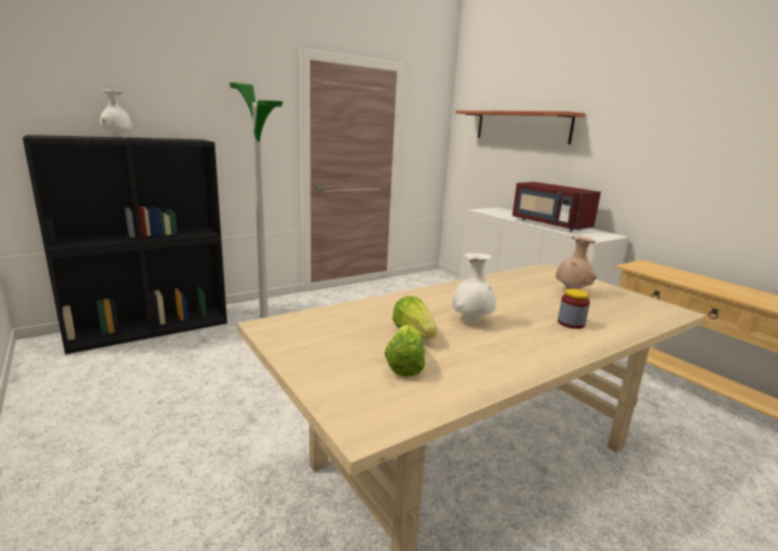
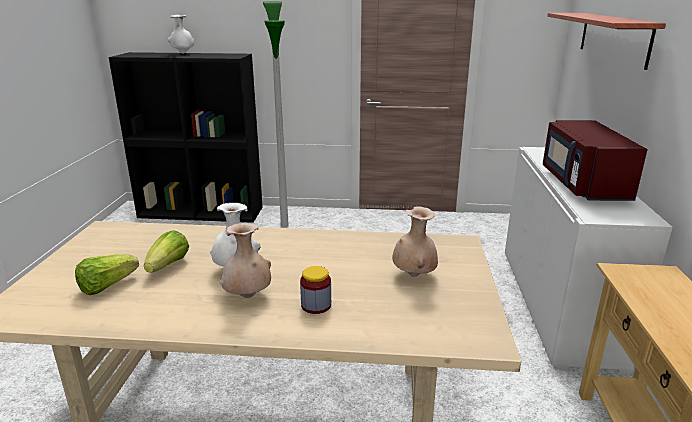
camera: 40 degrees right, 5 degrees up
(522, 332) = (248, 296): none -> beige vase

